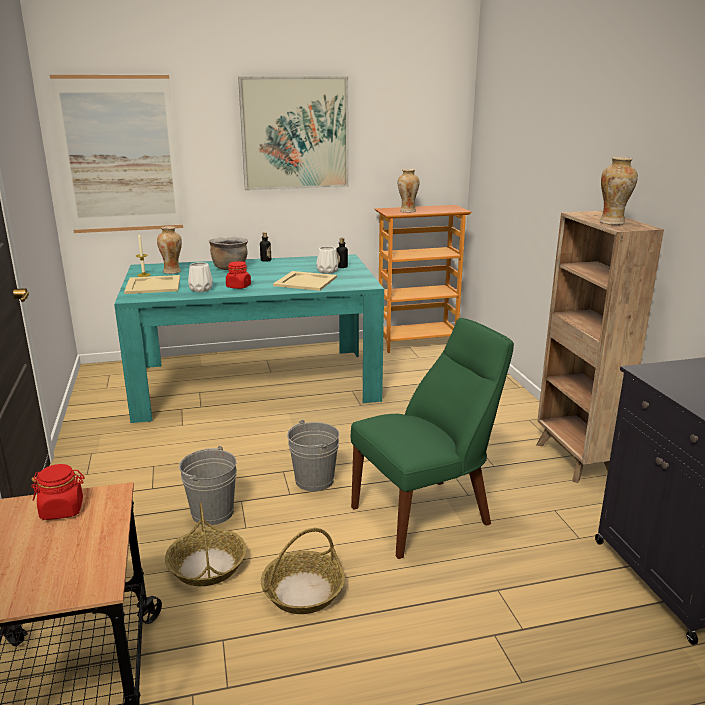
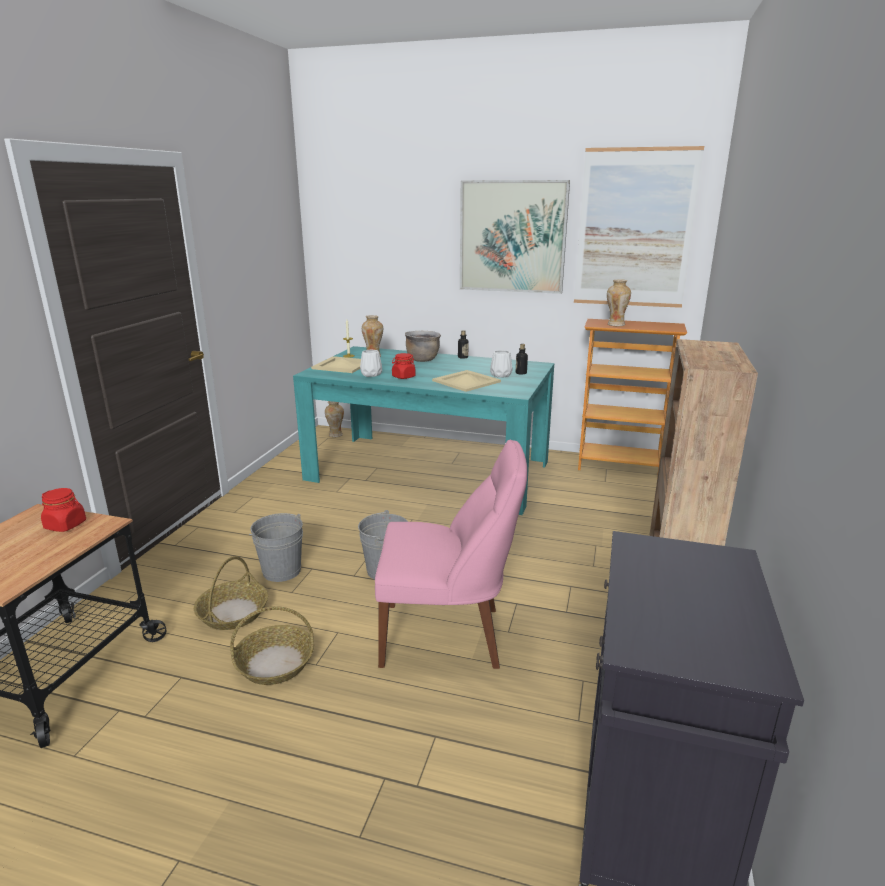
camera: 30 degrees right, 0 degrees up
(120, 155) = (358, 250): picture -> picture (634, 229)
(426, 514) = (448, 636): green chair -> pink chair
(612, 223) = (707, 357): vase -> vase (335, 435)

